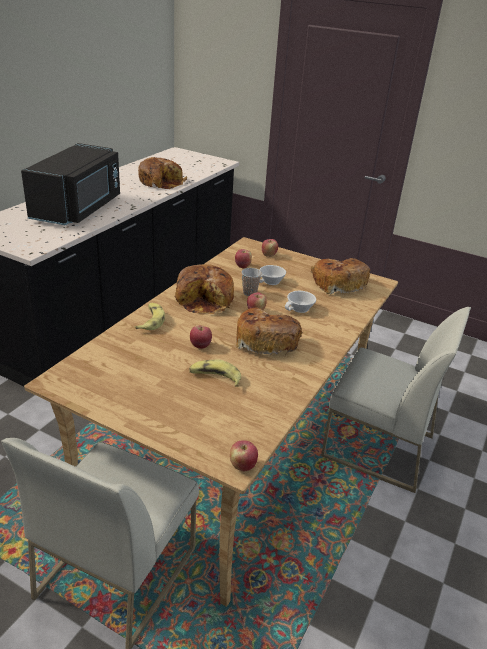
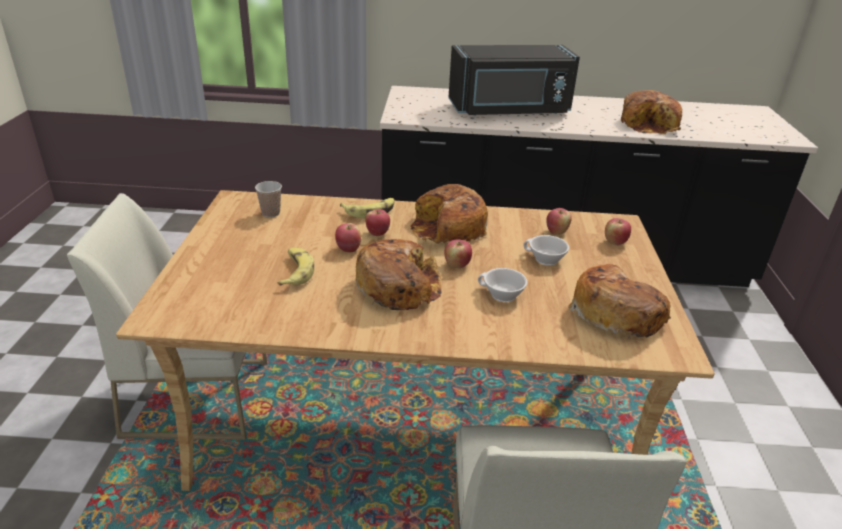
camera: 65 degrees right, 0 degrees up
(242, 466) = (152, 324): apple -> apple (377, 233)
(249, 293) = (497, 251): cup -> cup (271, 213)

